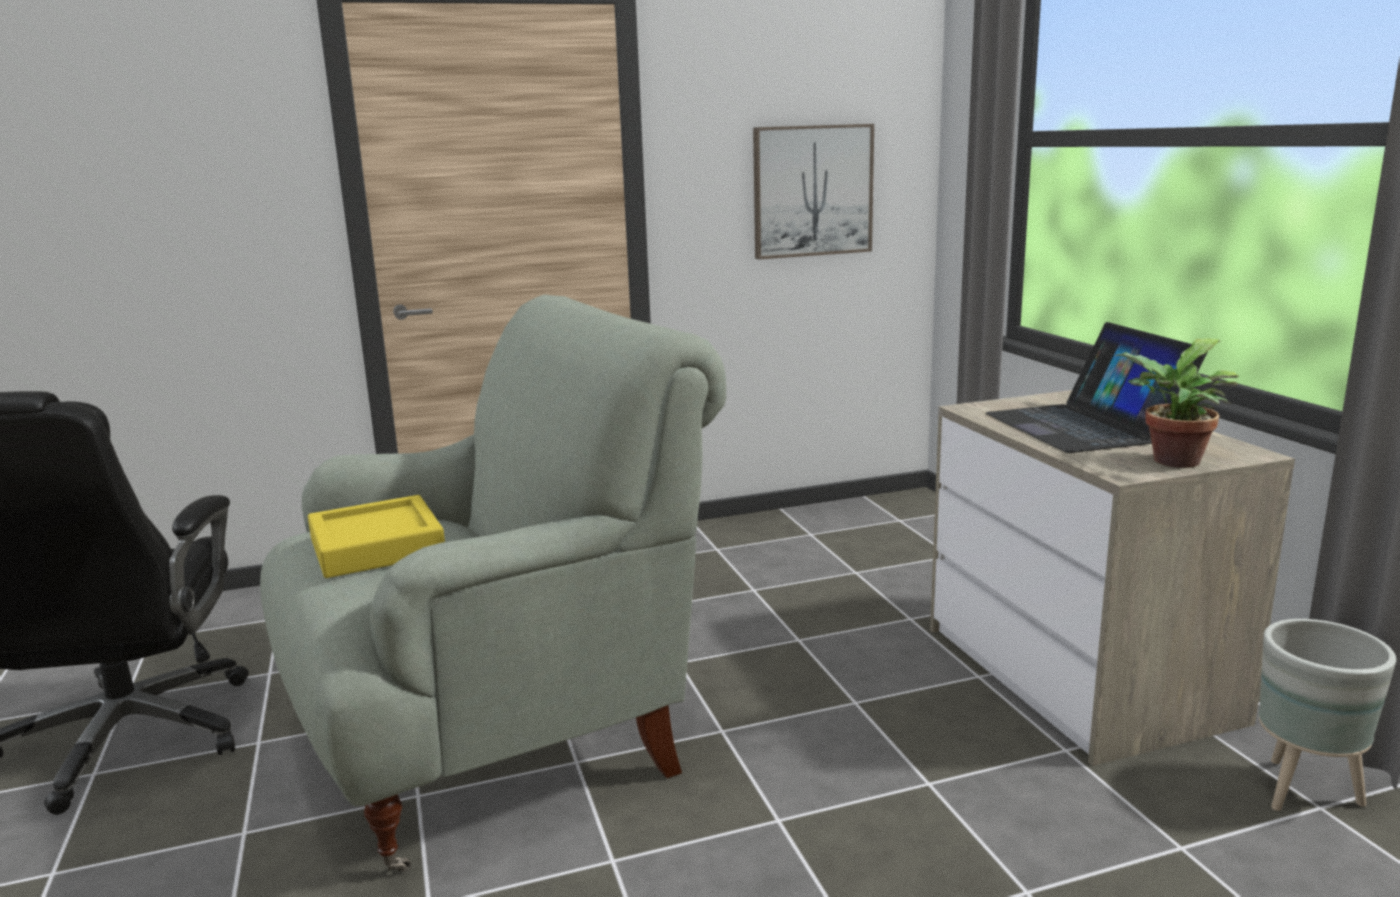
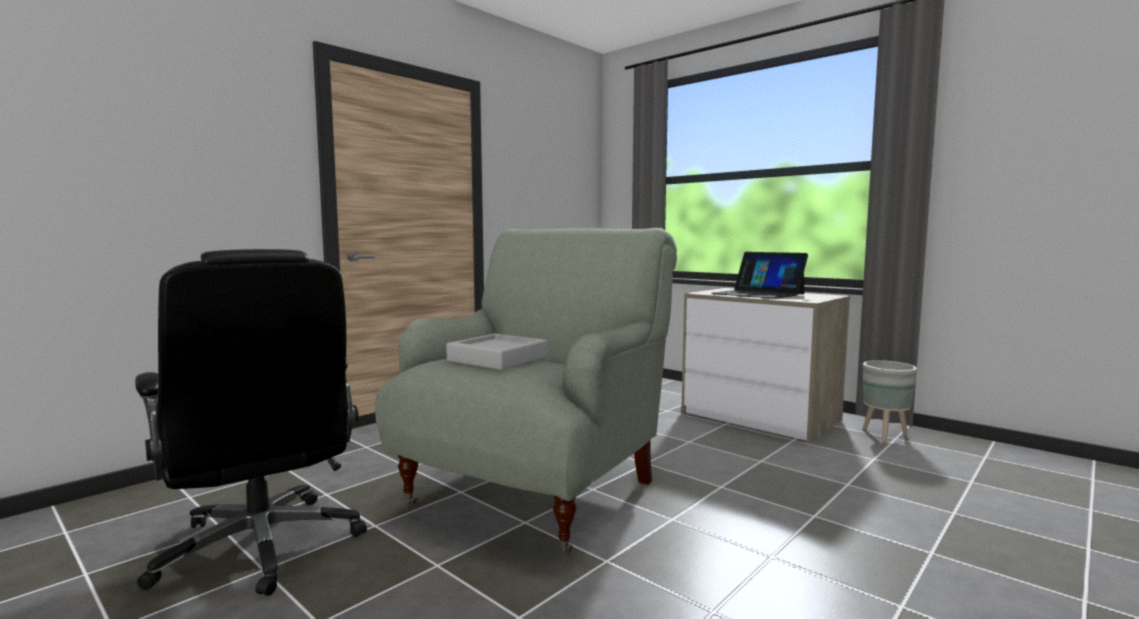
camera: 30 degrees left, 10 degrees down
(377, 547) = (497, 359): yellow tray -> grey tray
(812, 191) = (554, 204): picture -> none
(1171, 462) = (815, 298): potted plant -> none

